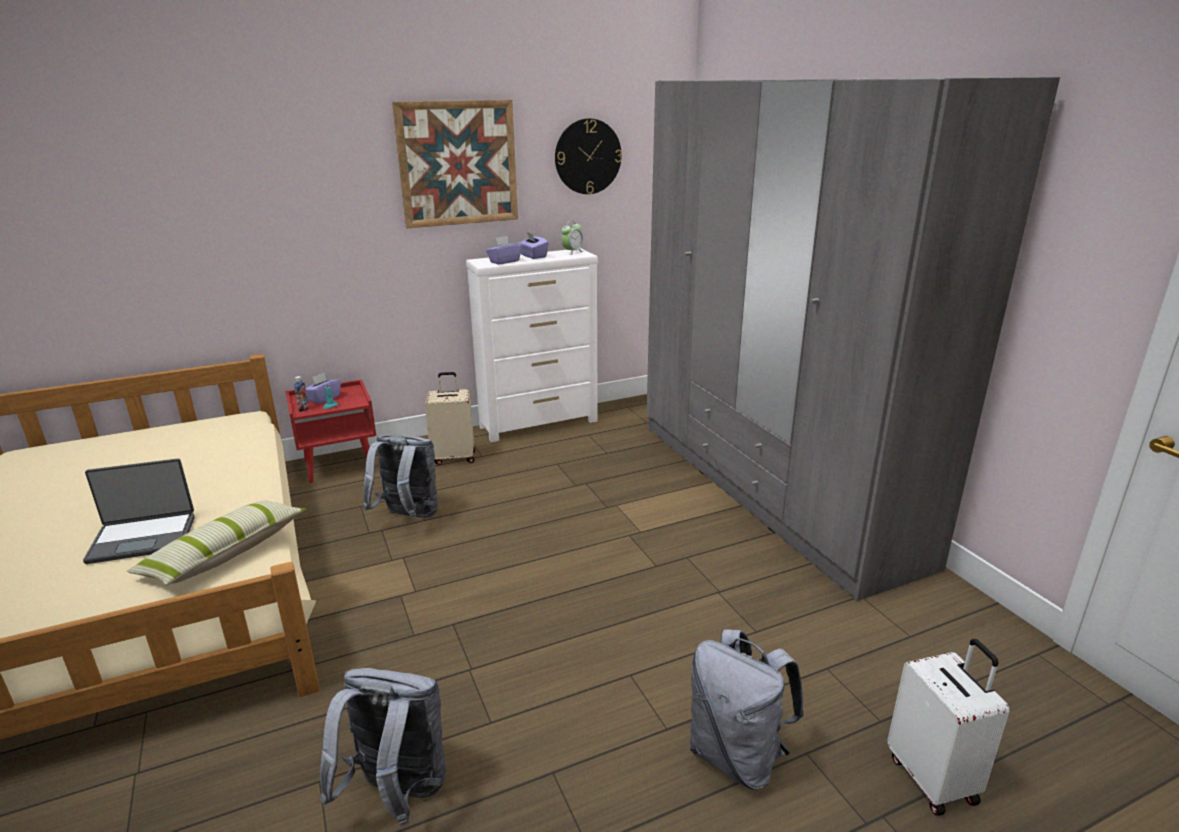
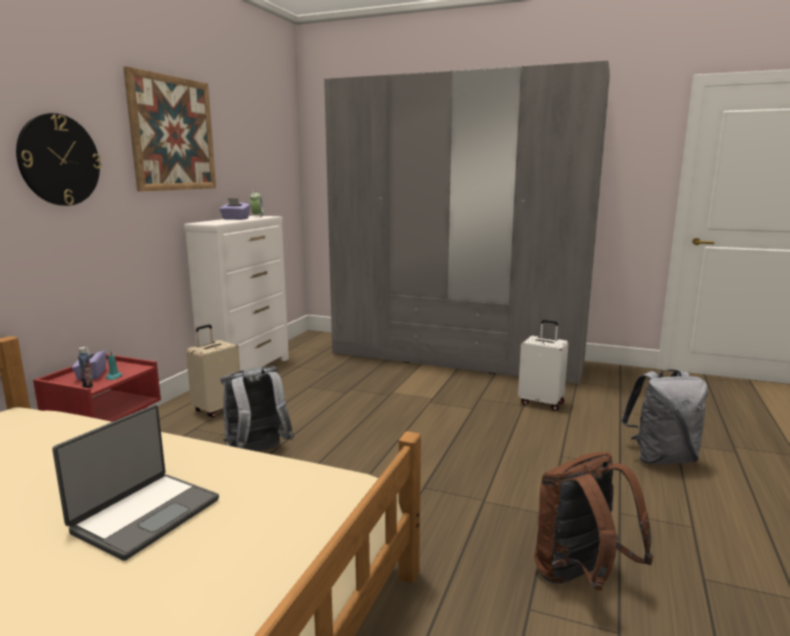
camera: 45 degrees left, 10 degrees down
(225, 554) = (271, 482): pillow -> none
(397, 794) = (580, 577): grey backpack -> brown backpack
(504, 261) = (224, 221): purple tissue box -> none
(588, 156) = (251, 140): wall clock -> wall clock (59, 160)
(934, 778) = (719, 426): white suitcase -> white suitcase (541, 402)

